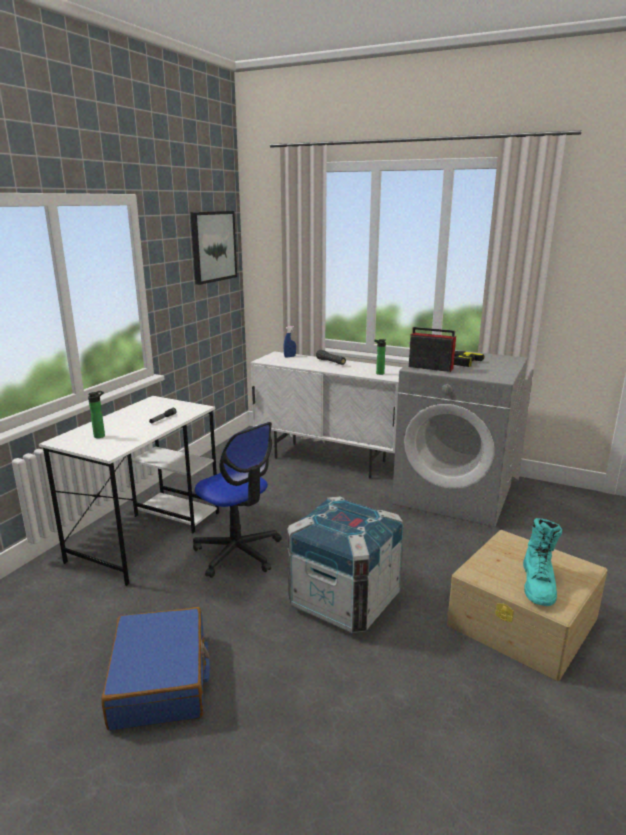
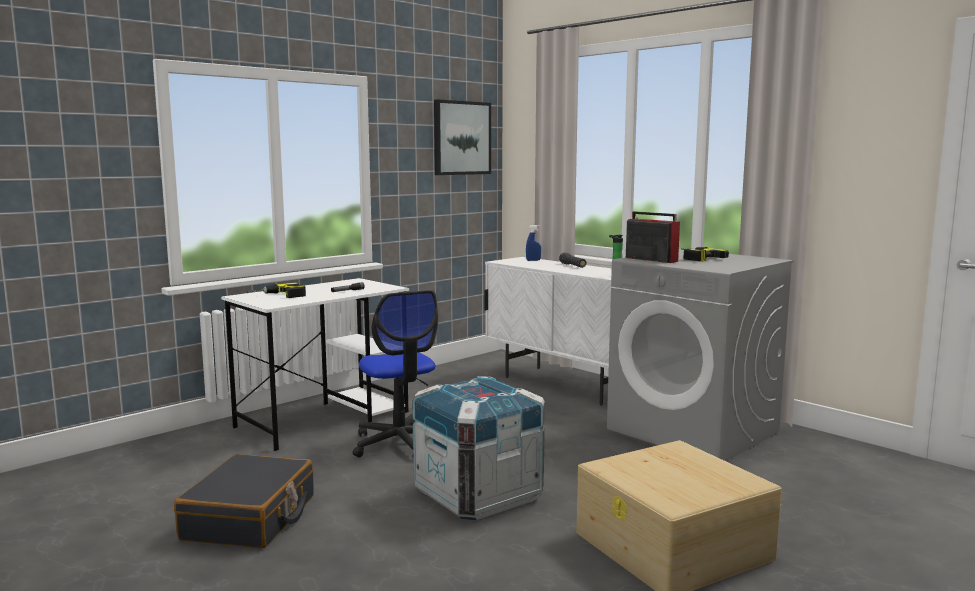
camera: 20 degrees right, 10 degrees down
(101, 435) = (278, 296): bottle -> power drill
(160, 680) = (250, 518): blue suitcase -> black suitcase
(538, 585) = (671, 485): turquoise boot -> none

